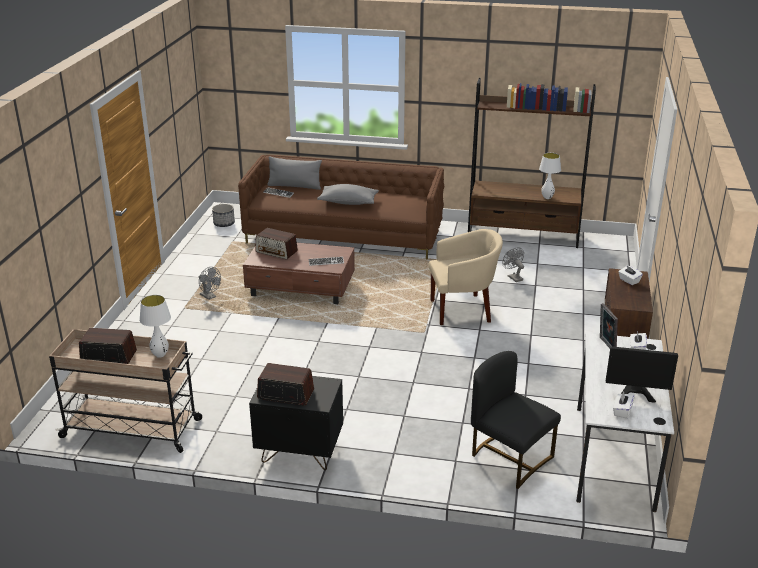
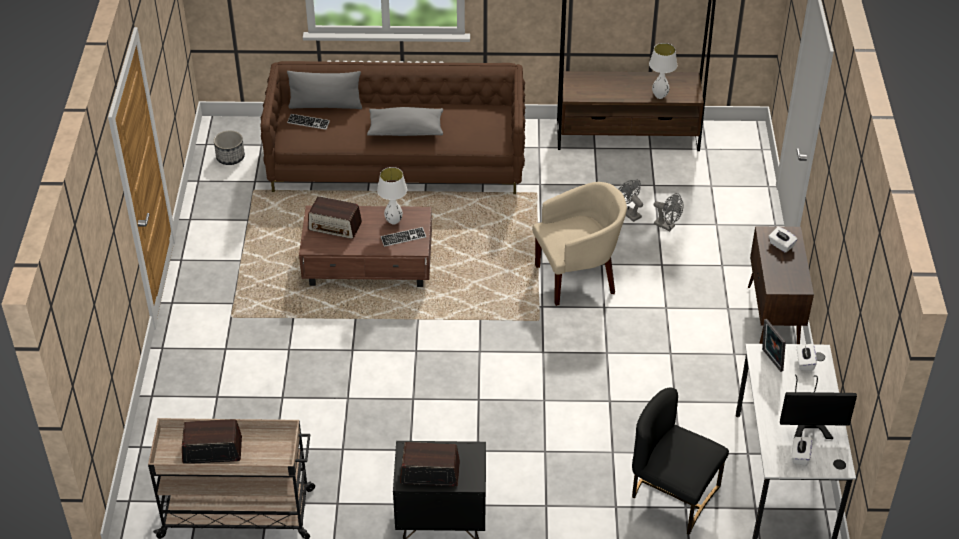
camera: 10 degrees left, 15 degrees up
(160, 355) = (272, 440): white table lamp -> white table lamp (393, 221)
(210, 297) = (257, 294): grey fan -> grey fan (667, 226)

